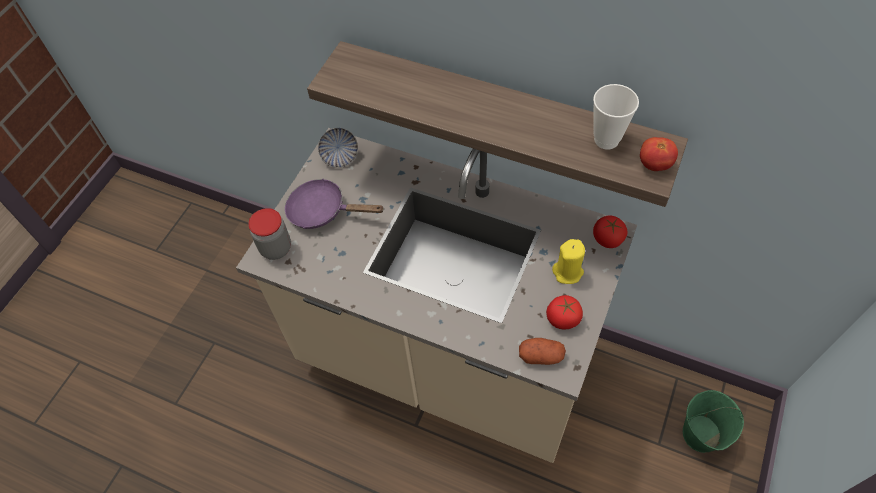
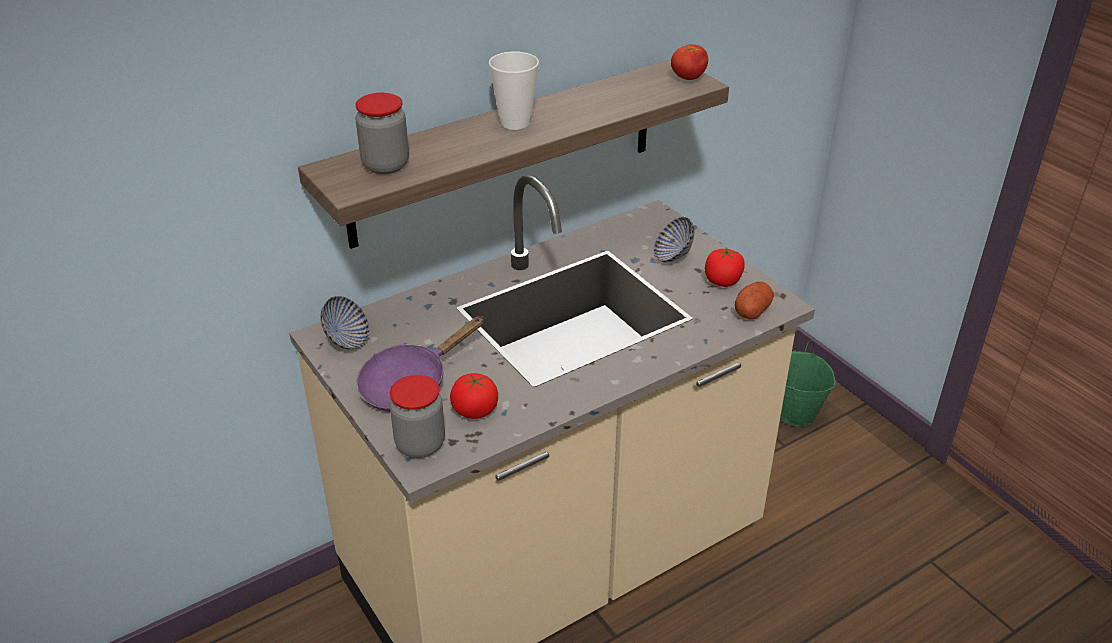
camera: 60 degrees left, 20 degrees down
(372, 77) = (385, 165): none -> jar
(568, 272) = (672, 256): yellow candle -> bowl
(606, 140) = (635, 86): cup -> cup (515, 123)
(607, 239) = (658, 220): tomato -> tomato (475, 410)

